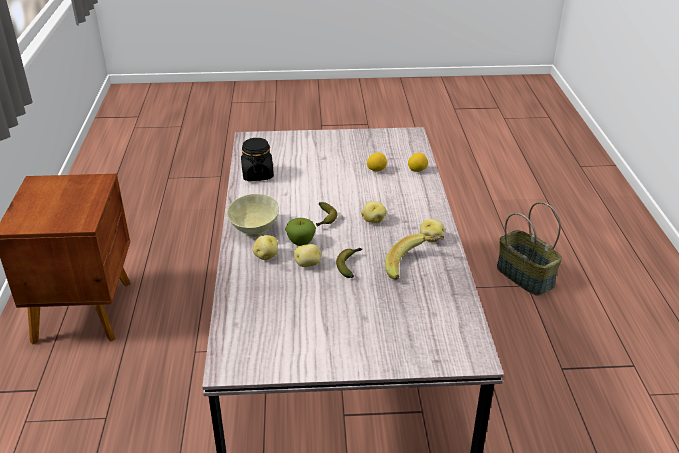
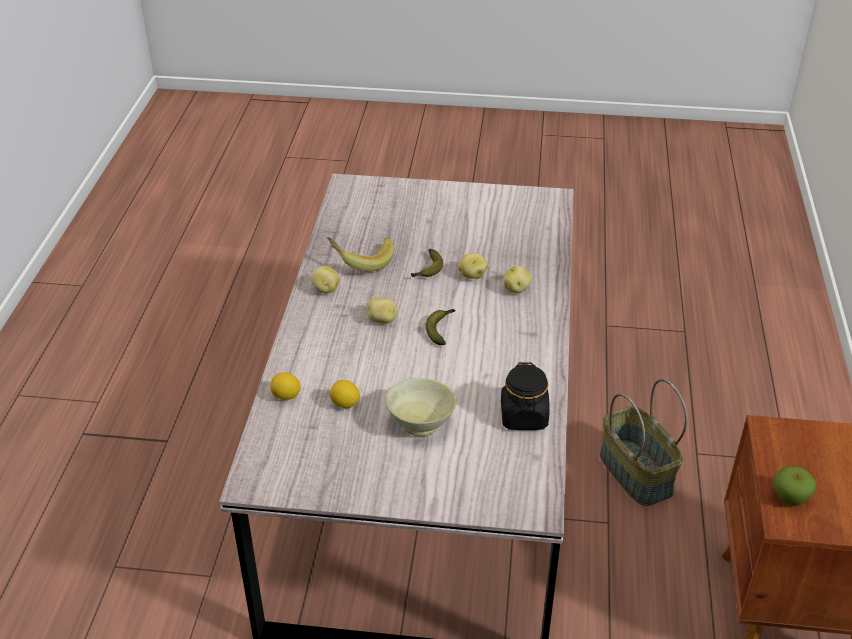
camera: 170 degrees left, 5 degrees up
(253, 230) = (530, 323): beige bowl -> beige bowl (422, 423)
(301, 242) = (476, 301): apple -> apple (789, 499)
(526, 276) = (104, 583): basket -> basket (634, 473)

